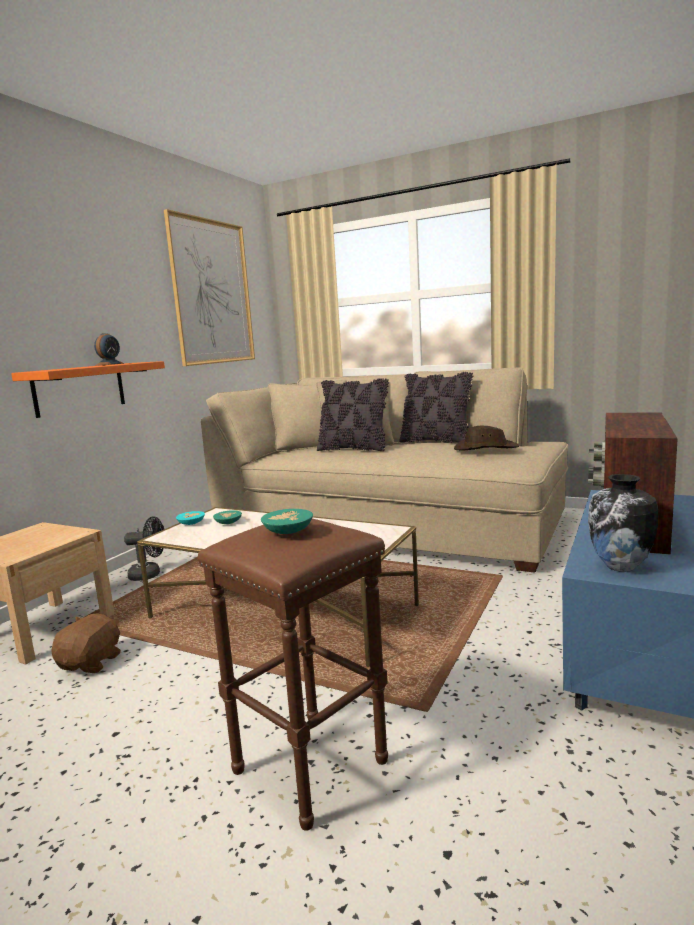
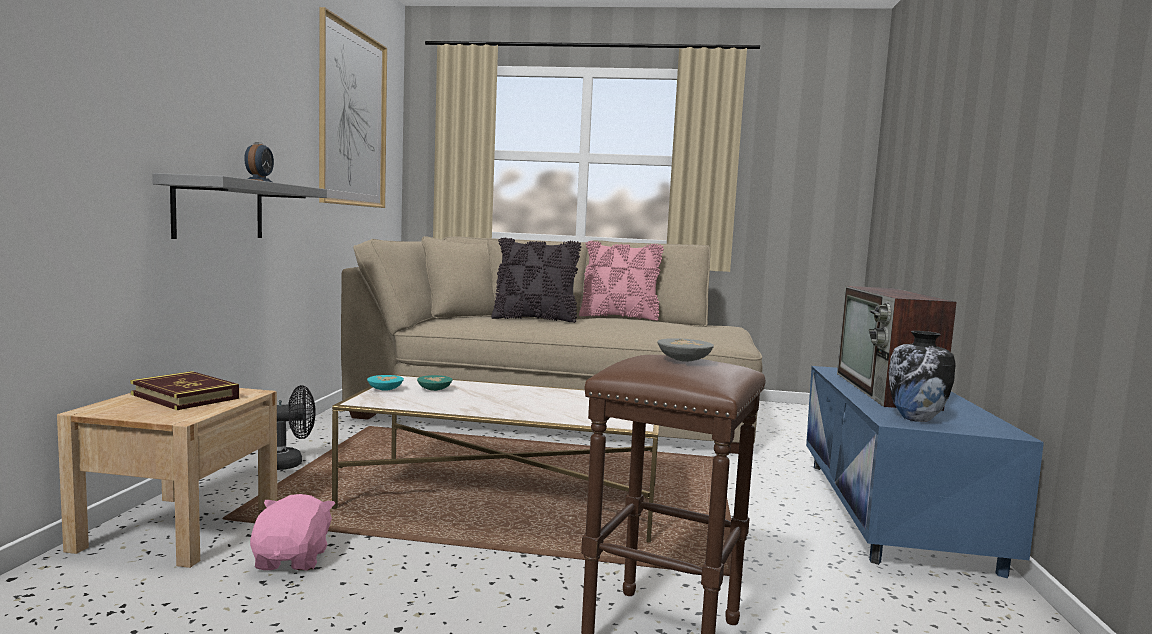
camera: 20 degrees left, 5 degrees down
(36, 537) = (185, 396): none -> book
(80, 389) = (219, 209): orange shelf -> grey shelf
(92, 662) = (293, 559): brown plush toy -> pink plush toy
(286, 532) = (682, 360): turquoise bowl -> grey bowl
(436, 441) = (619, 317): black pillow -> pink pillow
(485, 448) = (685, 325): brown hat -> none

